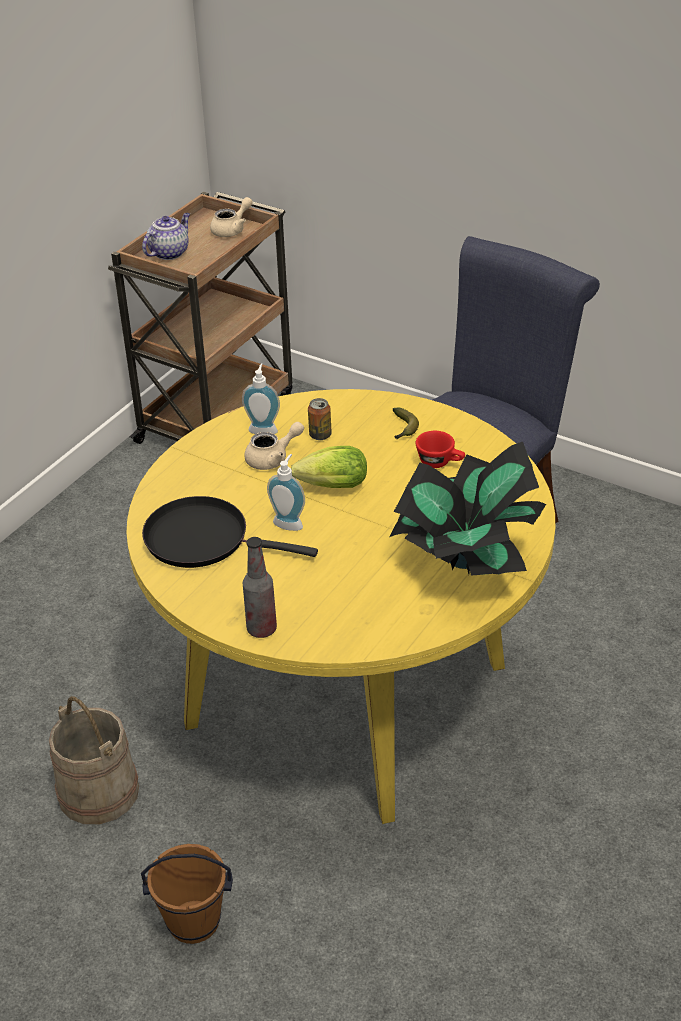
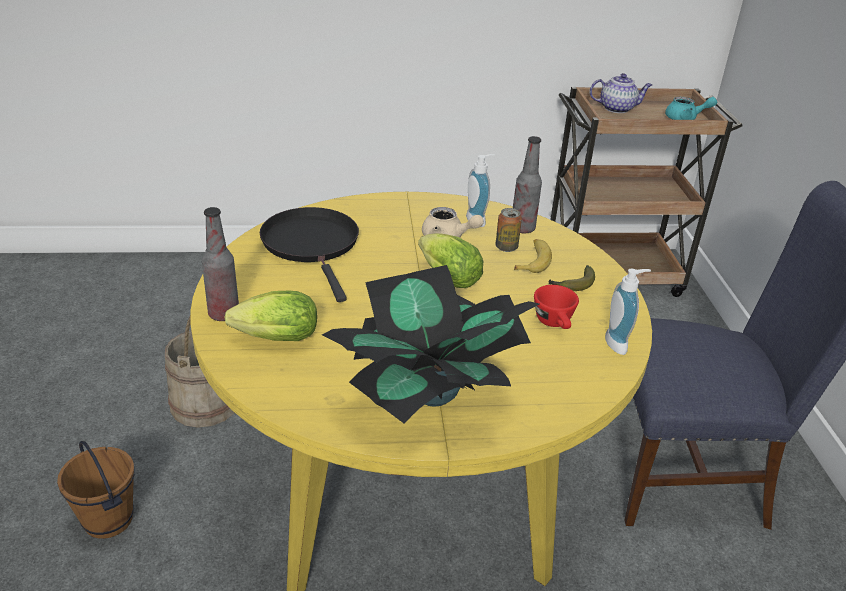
camera: 50 degrees right, 5 degrees down
(232, 230) = (685, 118): beige teapot -> turquoise teapot
(289, 522) = (376, 275): soap dispenser -> soap dispenser (619, 343)
(302, 413) = (522, 229): none -> bottle
(323, 614) = (272, 339): none -> lettuce
(352, 431) = (533, 261): none -> banana

